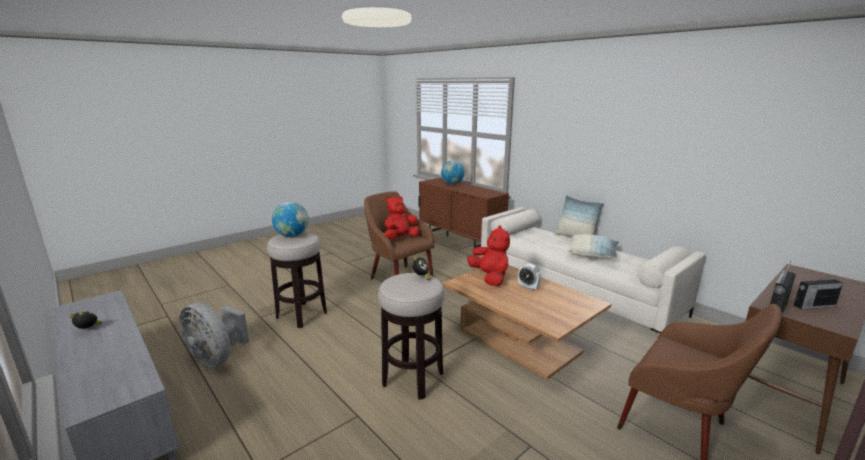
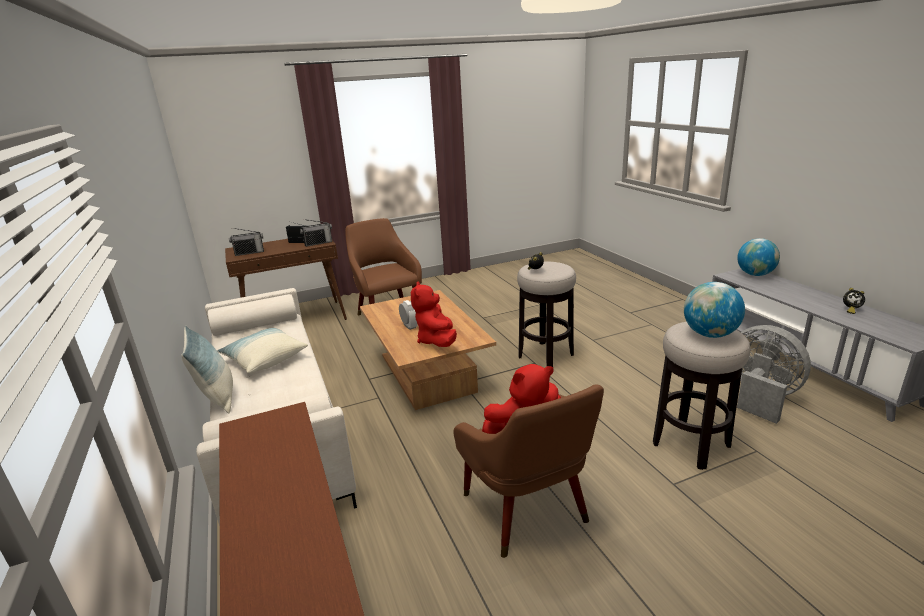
camera: 160 degrees left, 5 degrees up
(452, 184) = (268, 539): globe -> globe (755, 274)
(810, 278) = (249, 253): none -> radio

